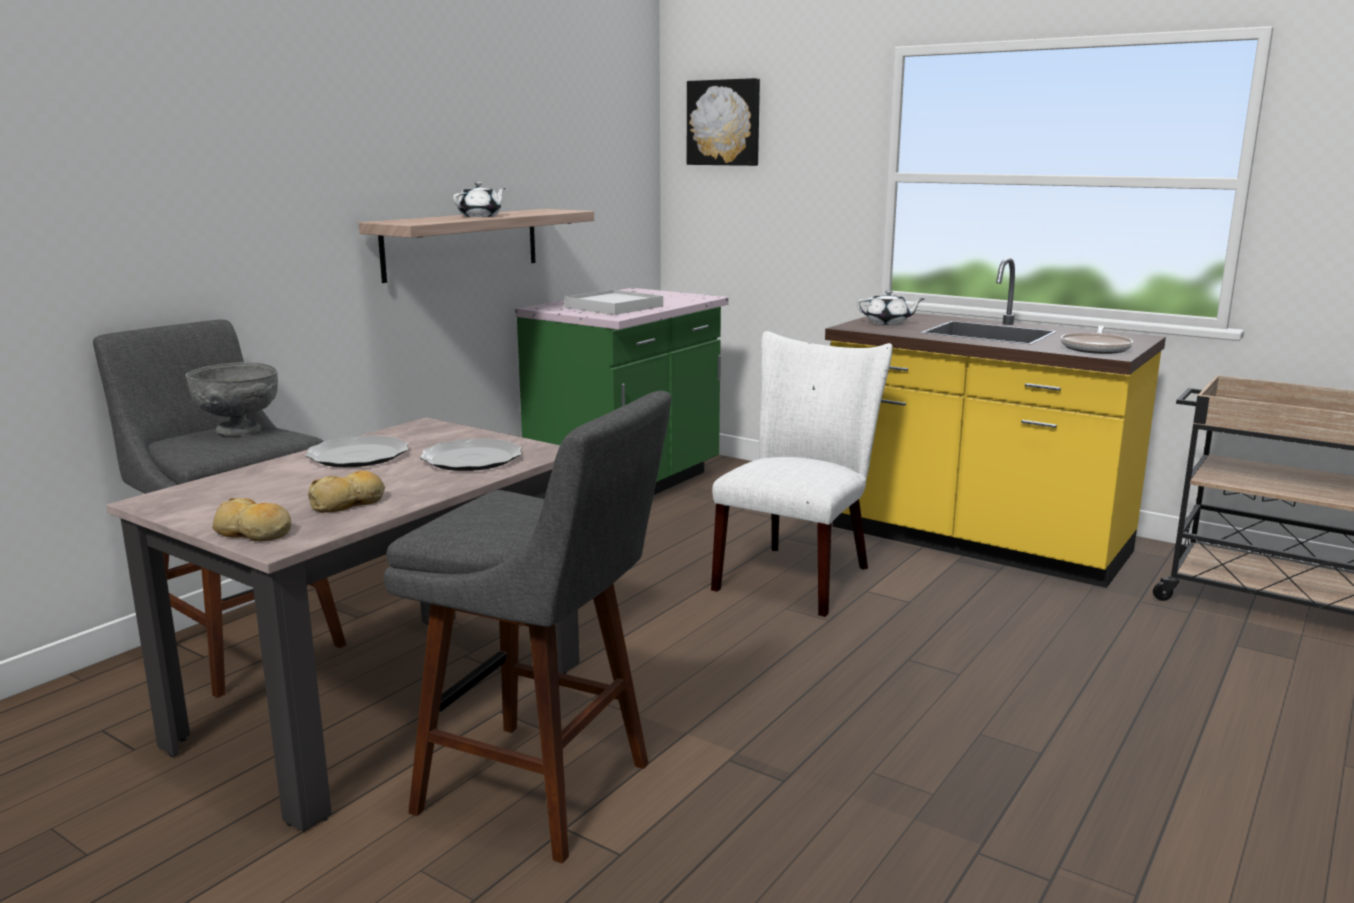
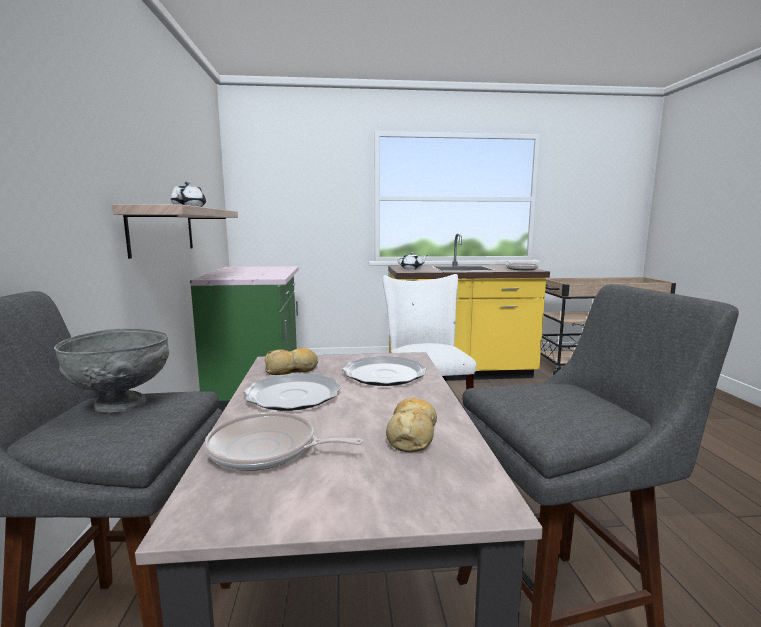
camera: 40 degrees left, 5 degrees down
(252, 483) = (267, 449): none -> frying pan
(253, 533) = (428, 500): bread -> bread (292, 370)
(614, 307) = (255, 274): white tray -> none
(724, 123) = (271, 168): picture -> none

